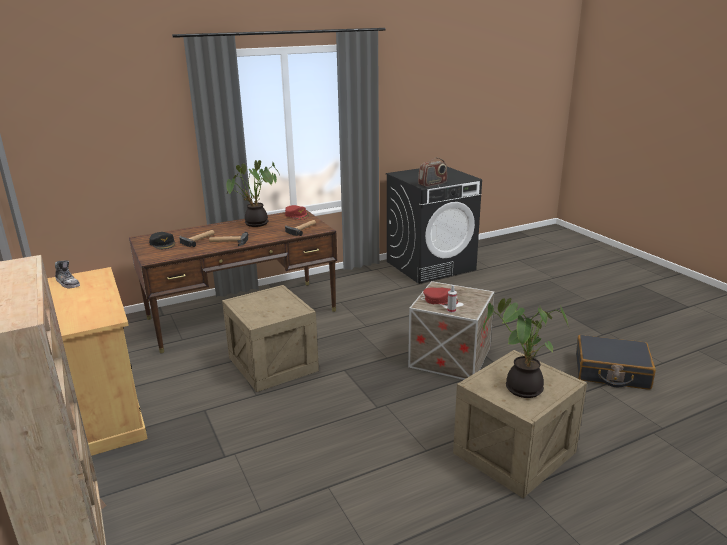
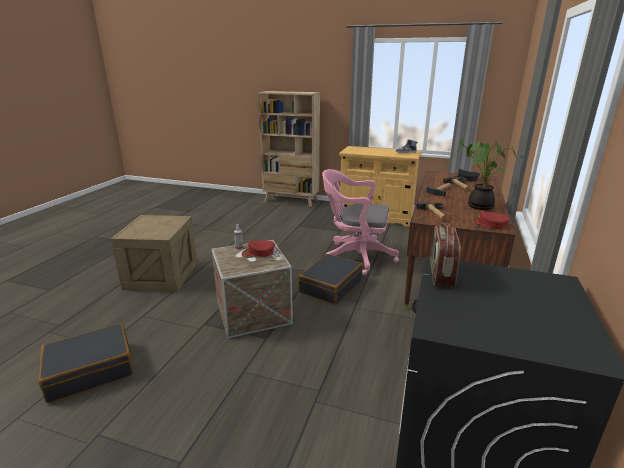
camera: 135 degrees right, 0 degrees up
(273, 364) = (355, 256): crate -> pink office chair
(354, 348) = (330, 286): none -> black suitcase
(521, 387) = (153, 224): potted plant -> none

